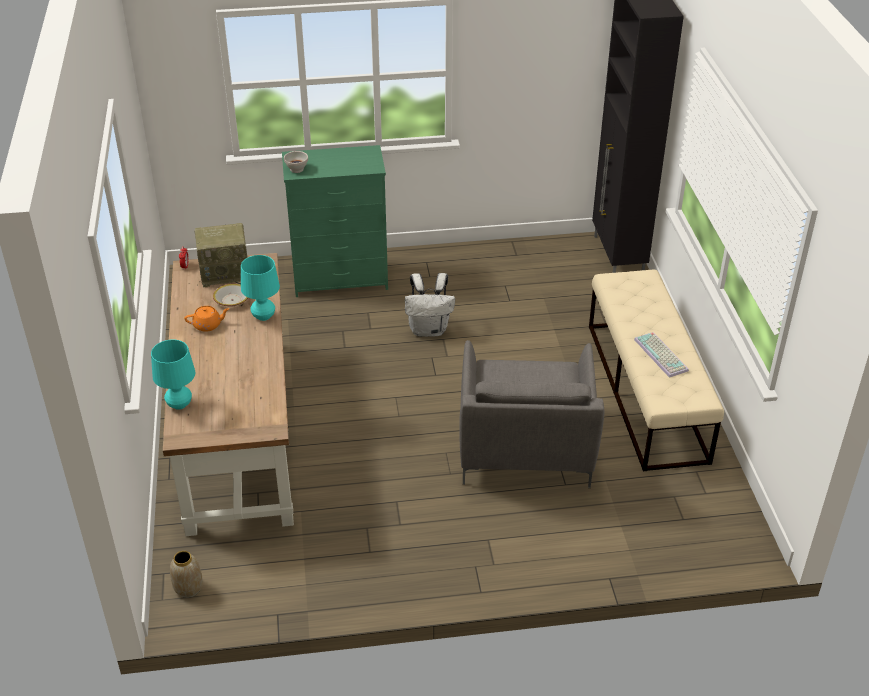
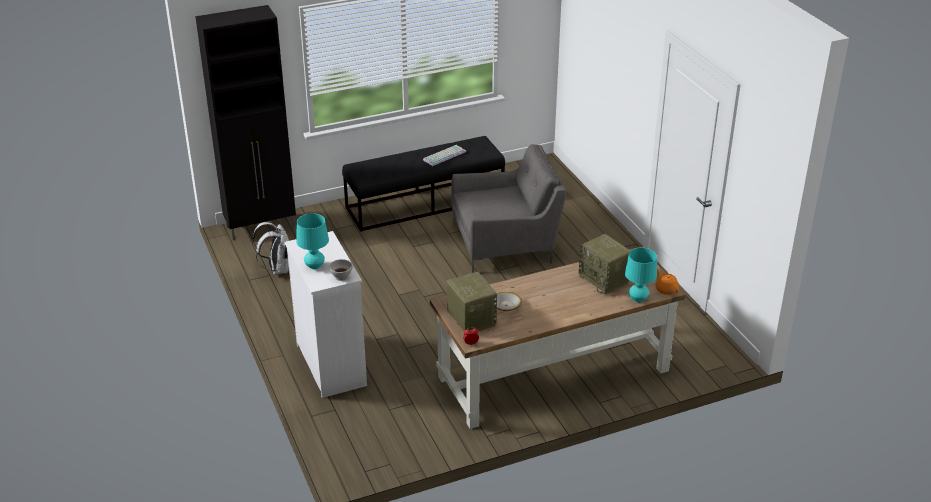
camera: 105 degrees left, 5 degrees down
(189, 588) = (709, 356): vase -> none
(208, 325) = (543, 309): orange teapot -> orange teapot (666, 289)
(234, 386) = (604, 279): none -> radio
(263, 316) = (519, 285): turquoise table lamp -> turquoise table lamp (314, 266)
(341, 279) = (331, 364): green dresser -> white dresser
(429, 329) = (389, 303): white backpack -> white backpack (277, 269)
(646, 392) = (425, 203): beige bench -> black bench

